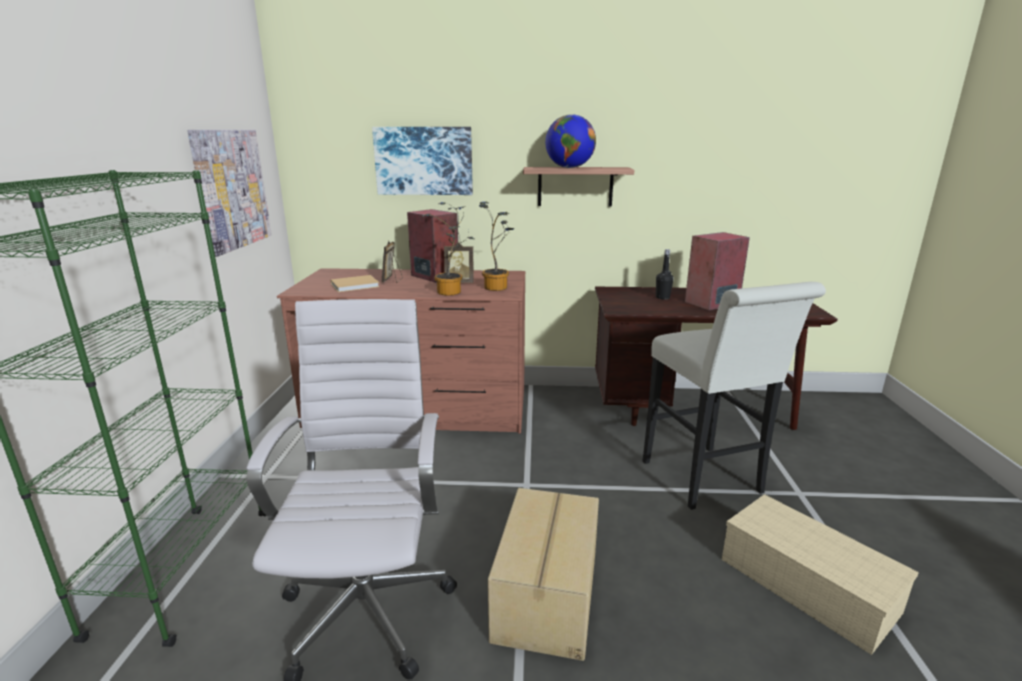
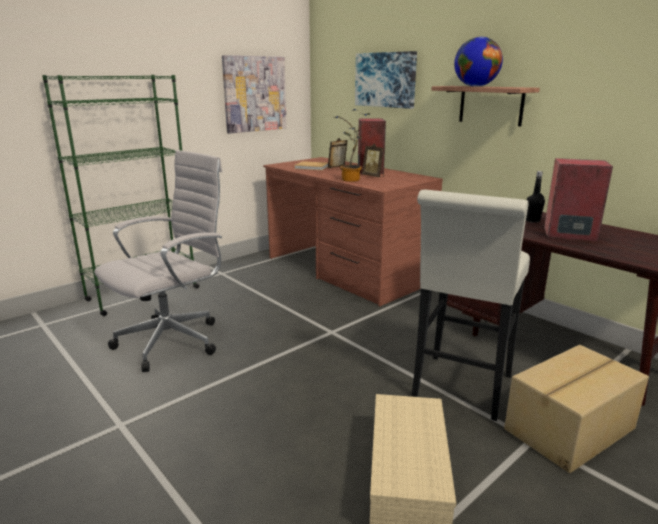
camera: 45 degrees right, 0 degrees up
(498, 287) = (389, 183): potted plant -> none
(548, 595) = (247, 381): cardboard box -> cardboard box (571, 429)

